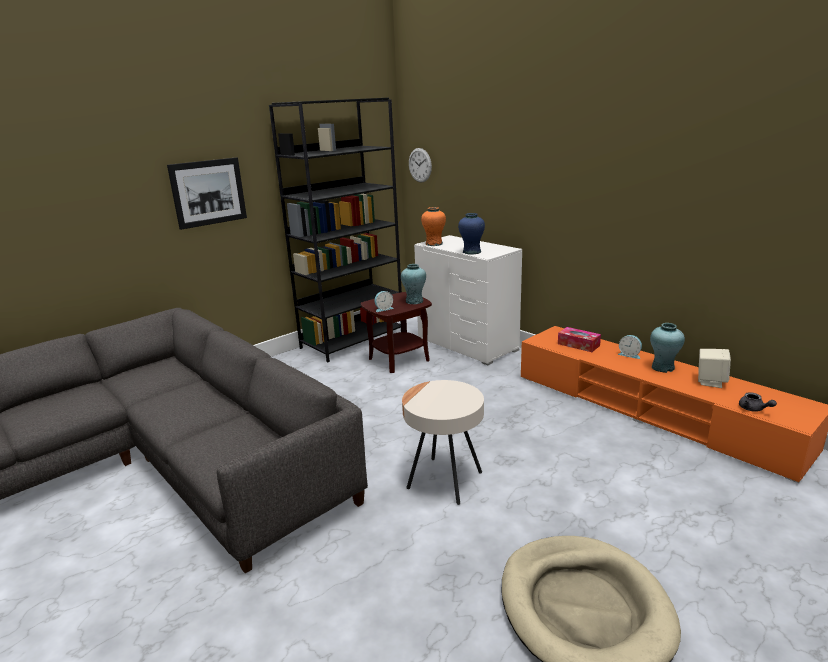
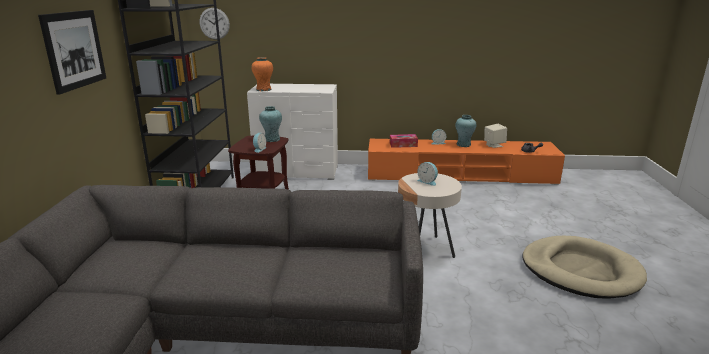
camera: 45 degrees left, 0 degrees up
(445, 395) = (428, 181): none -> alarm clock
(472, 252) = (308, 90): blue vase -> none

